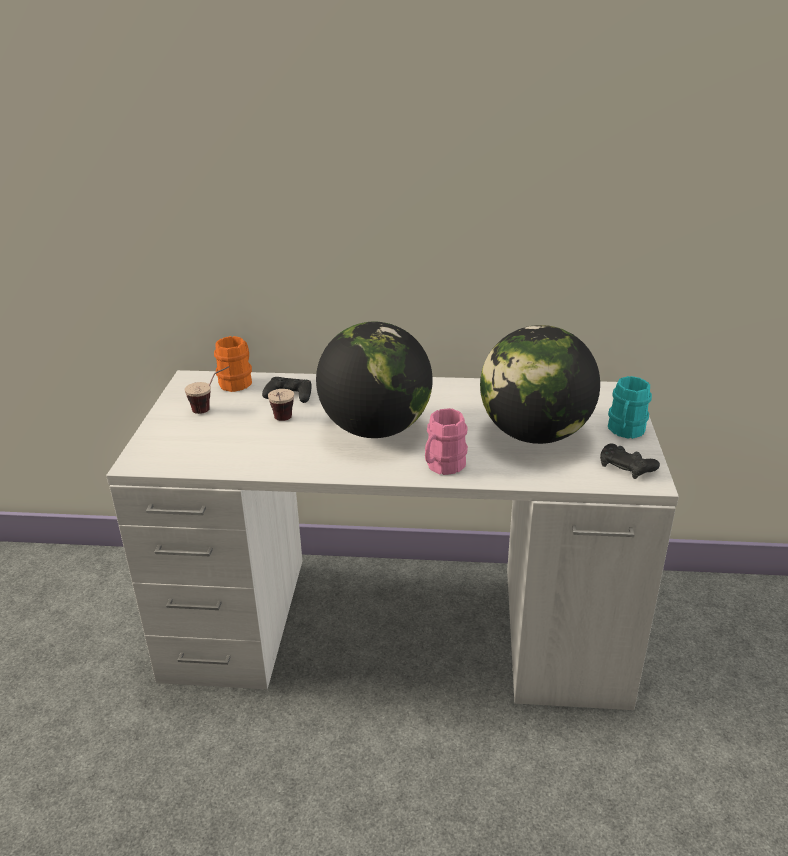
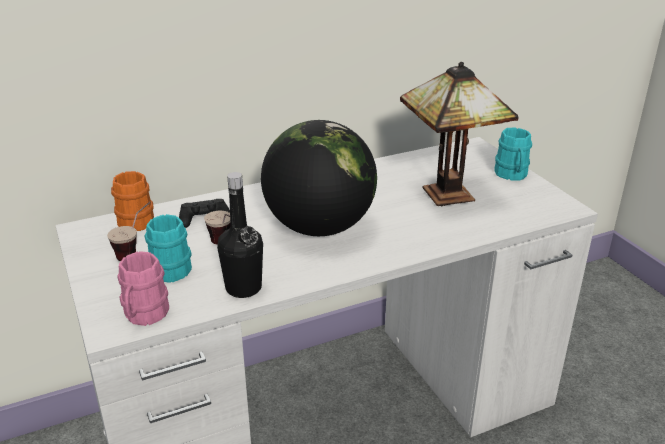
camera: 30 degrees left, 0 degrees up
(226, 428) = (174, 266): none -> turquoise mug
(260, 462) = (243, 288): none -> black bottle
(442, 466) = (409, 242): pink mug -> pink mug (144, 315)
(535, 435) = (452, 196): globe -> table lamp
(626, 466) = (541, 201): black game controller -> none

